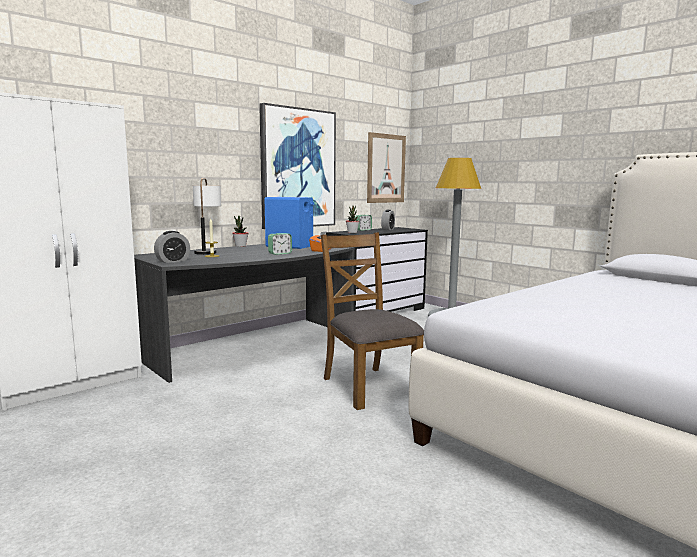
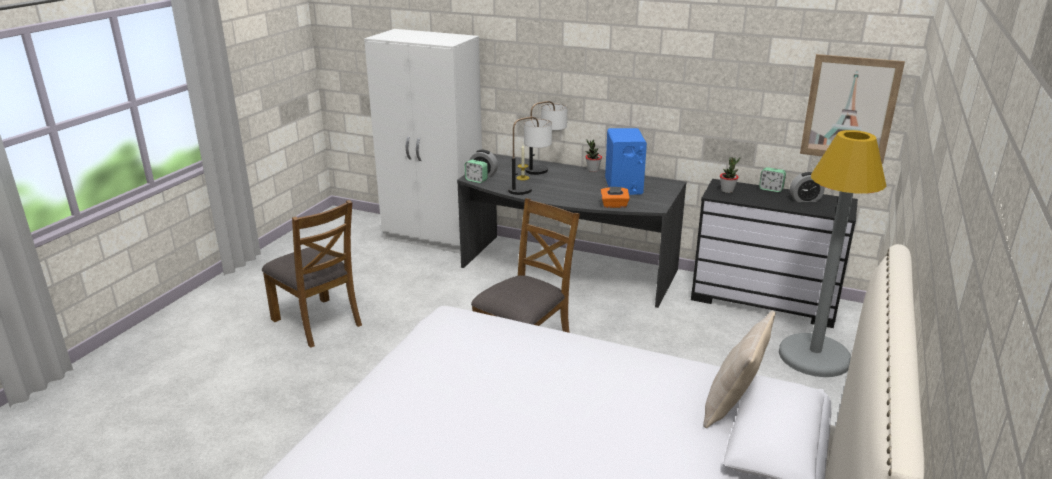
camera: 65 degrees right, 15 degrees up
(148, 500) = (318, 322): none -> brown chair
(241, 257) = (530, 188): none -> table lamp
(280, 253) = (570, 195): alarm clock -> alarm clock (476, 180)
(297, 168) = (682, 96): picture -> none
(627, 278) = (733, 405): none -> beige pillow

